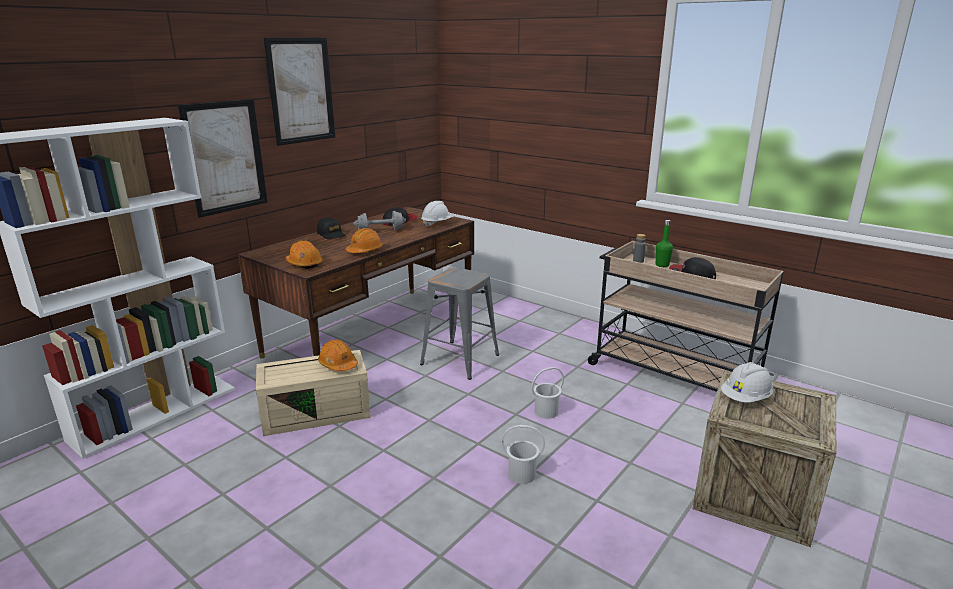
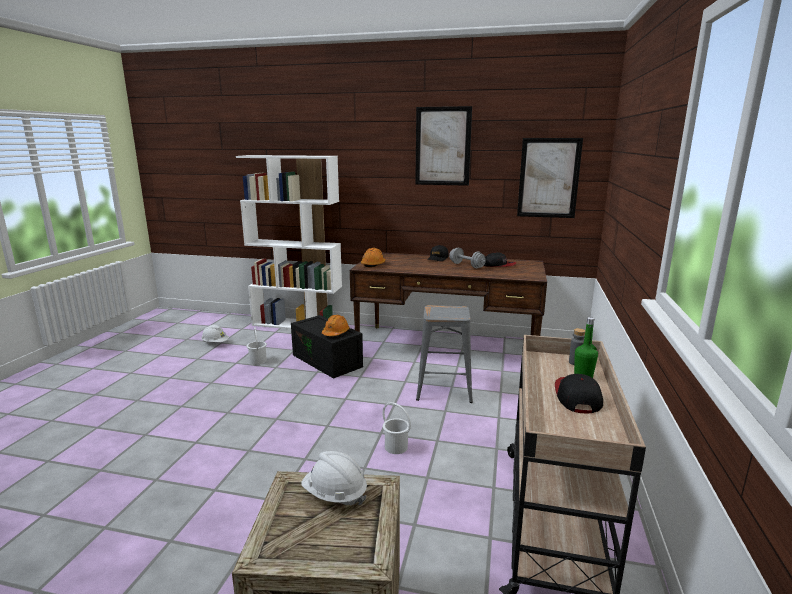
camera: 65 degrees right, 5 degrees down
(225, 157) = (376, 186): picture -> picture (548, 178)
(317, 411) = (328, 361): beige storage box -> black storage box
(365, 250) = (418, 270): orange hard hat -> none
(437, 224) = (513, 274): white hard hat -> white hard hat (215, 343)
(521, 474) = (296, 454): white bucket -> white bucket (258, 361)

